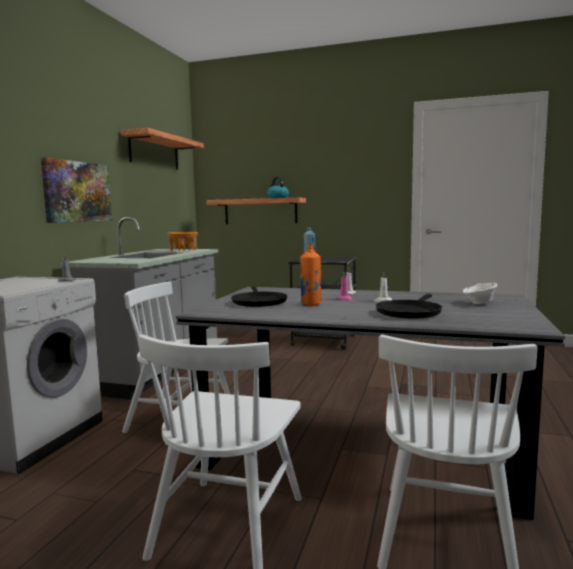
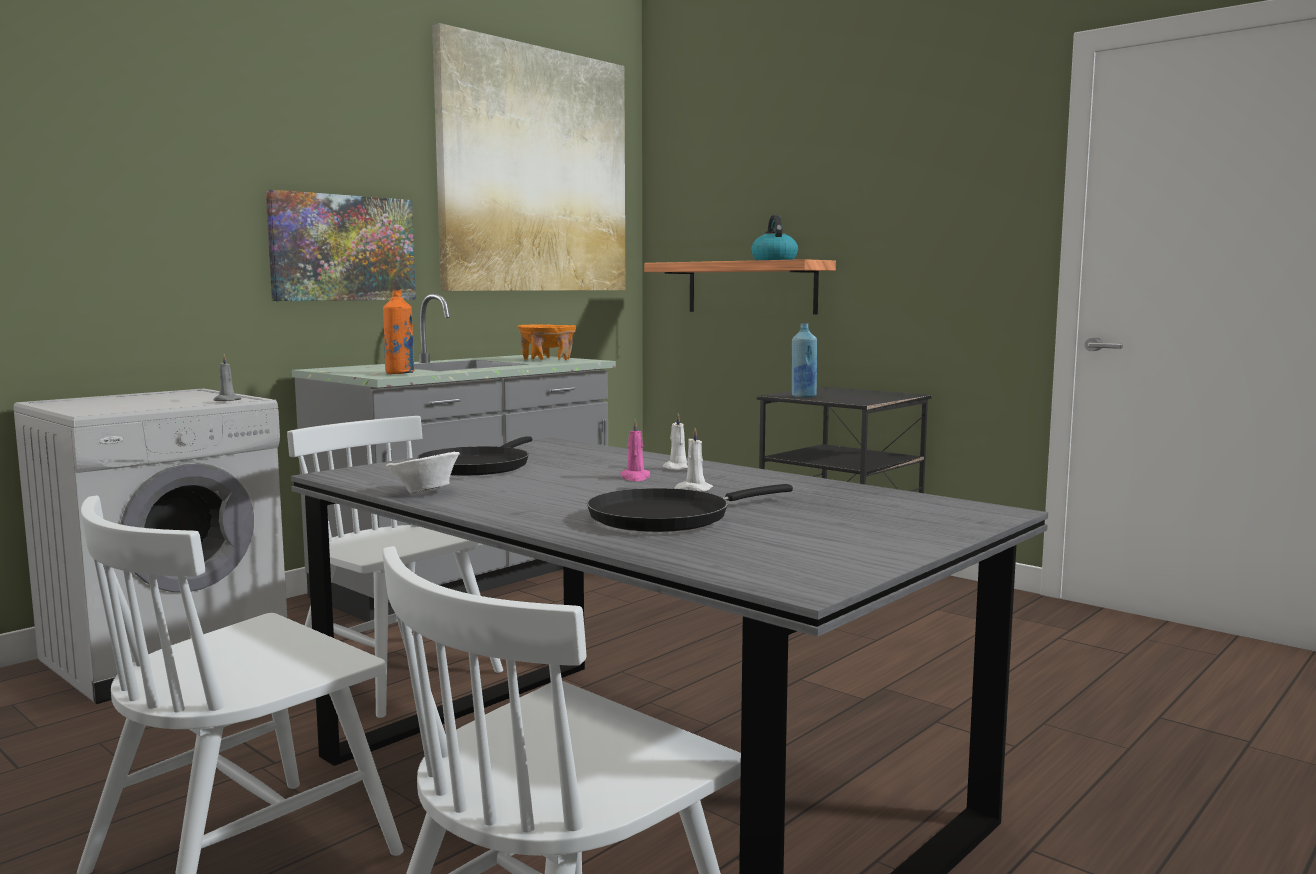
camera: 25 degrees right, 0 degrees up
(154, 152) = (534, 171): shelf -> picture
(311, 304) = (545, 481): orange bottle -> orange bottle (400, 373)
(479, 303) = (871, 518): white bowl -> white bowl (424, 492)

